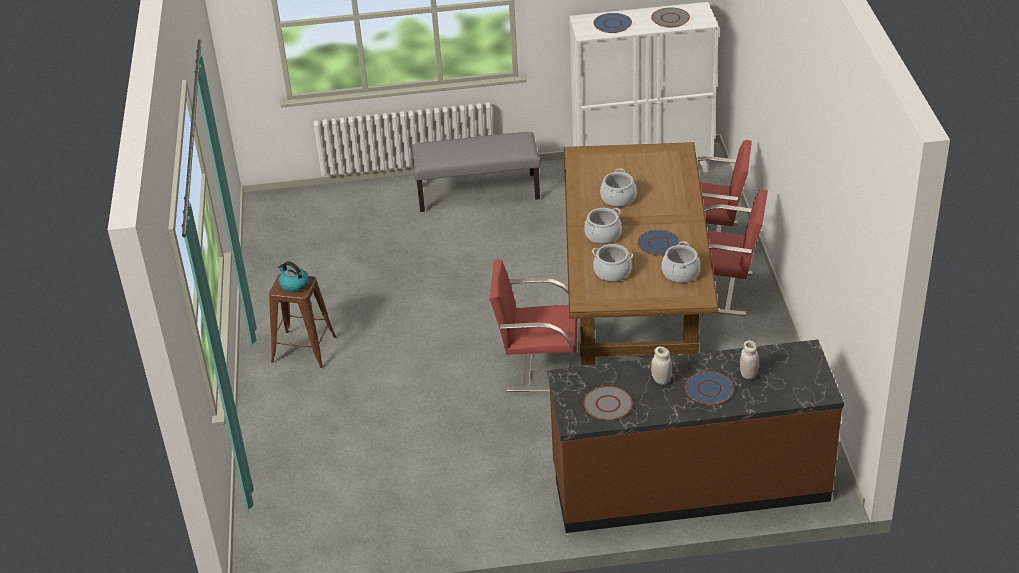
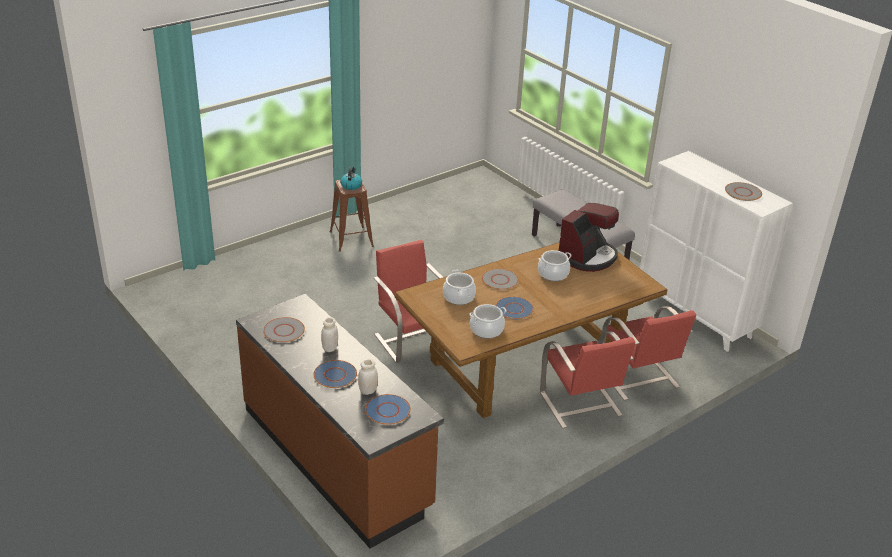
camera: 55 degrees right, 5 degrees down
(603, 235) = (500, 280): cooking pot -> grey plate
(605, 166) = (587, 257): none -> coffee machine
(612, 24) = (700, 170): blue plate -> blue plate (387, 410)

